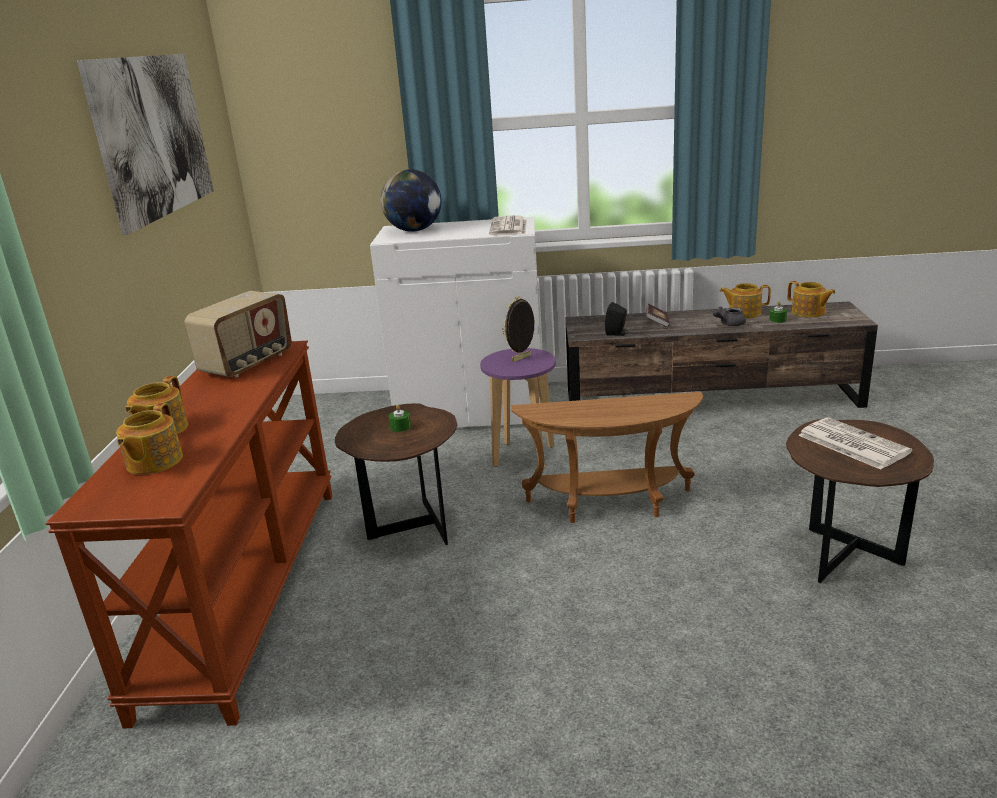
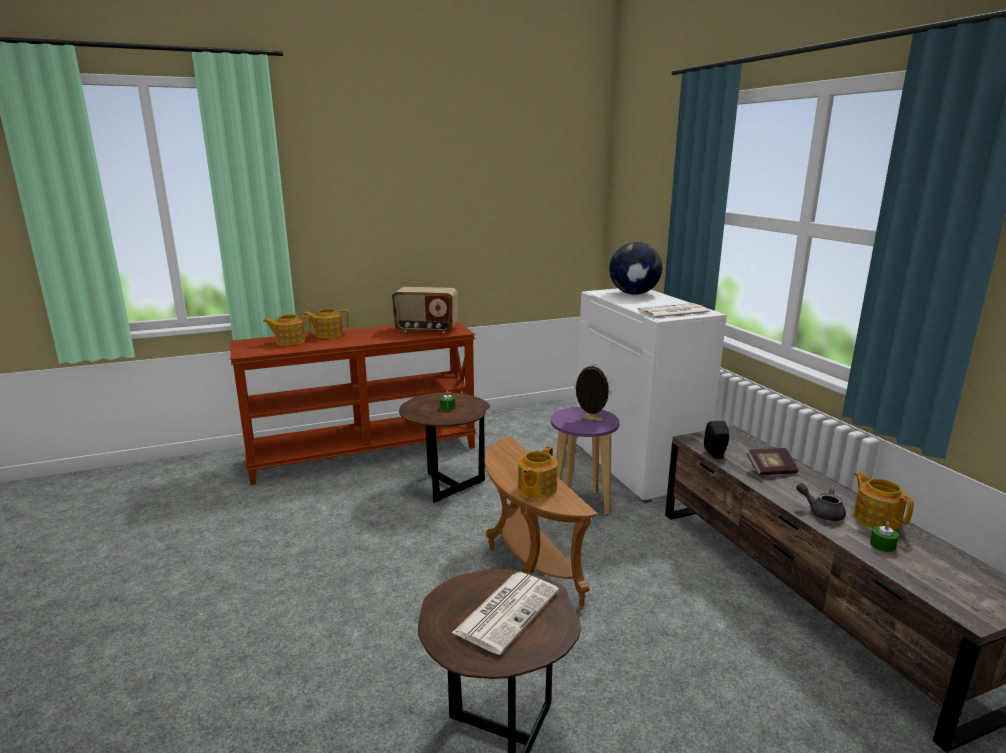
camera: 65 degrees right, 5 degrees down
(153, 136) = (479, 184): picture -> none
(808, 312) = (948, 568): teapot -> teapot (536, 488)

